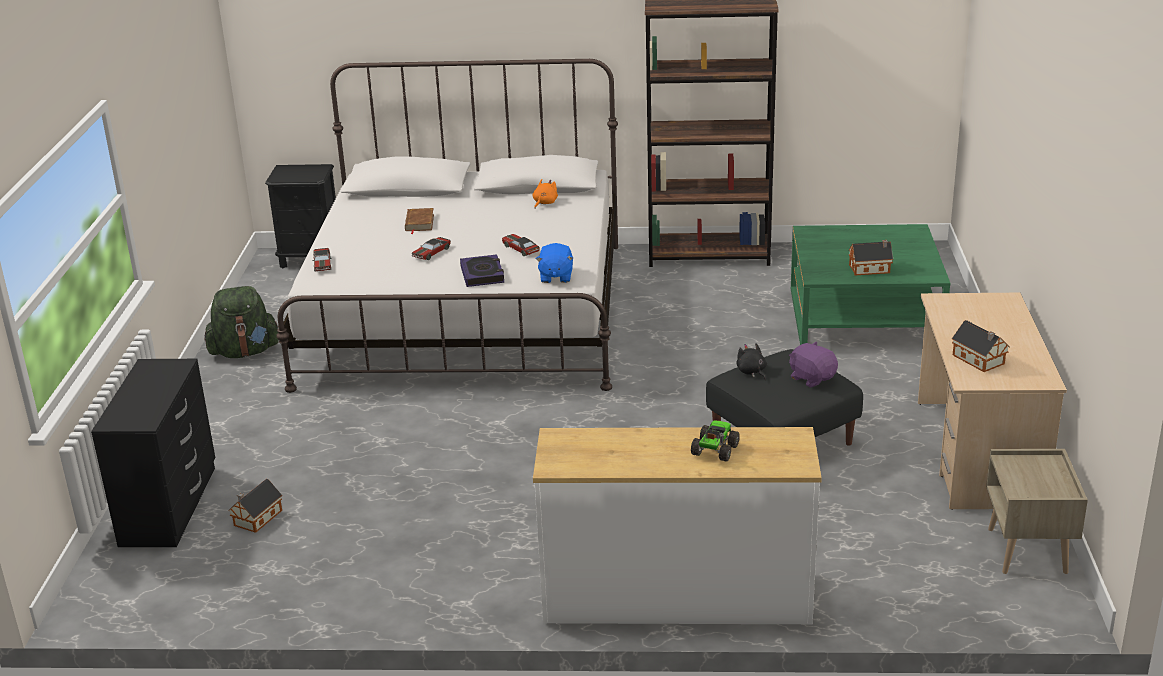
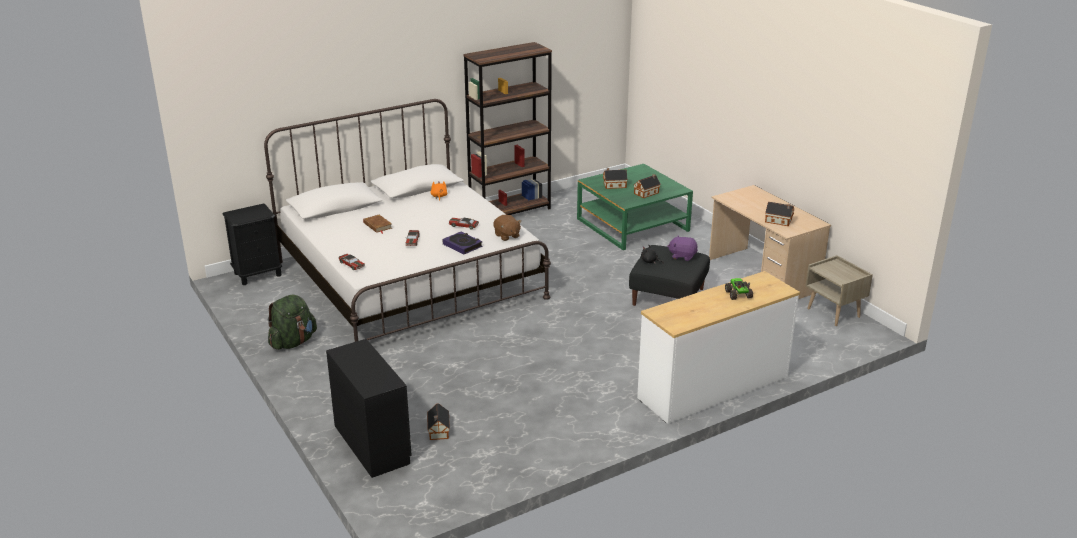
camera: 35 degrees left, 0 degrees up
(555, 277) = (507, 236): blue plush toy -> brown plush toy
(835, 246) = (614, 185): none -> toy house

